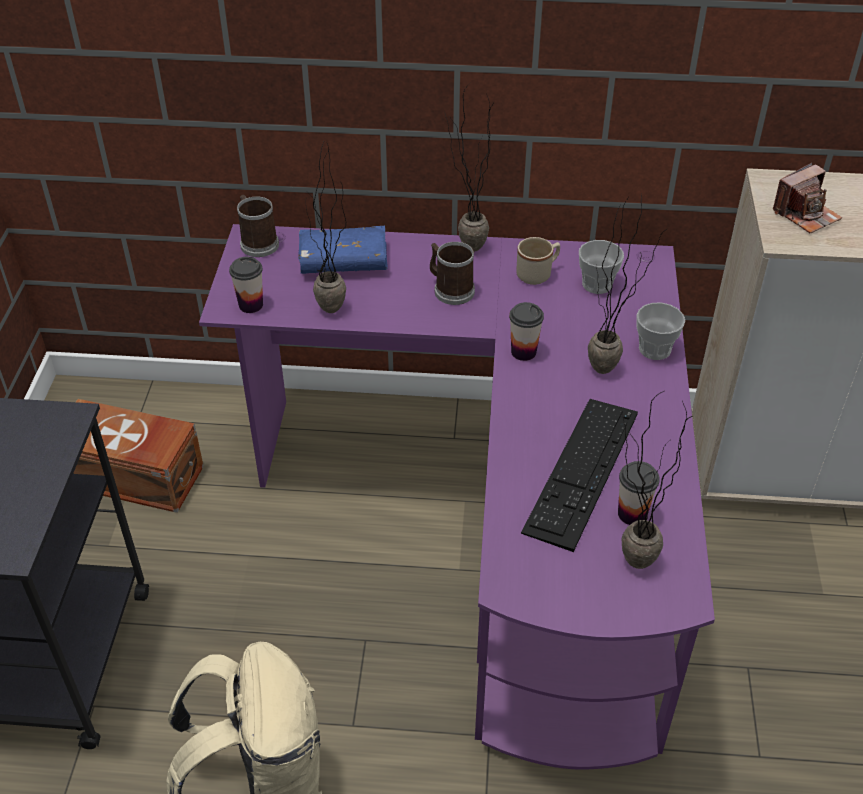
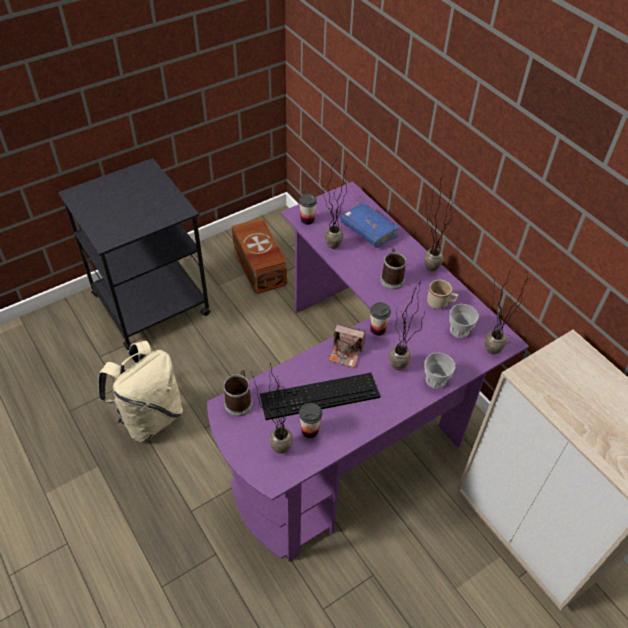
camera: 50 degrees right, 5 degrees up
(257, 243) = (348, 196): mug -> mug (239, 401)
(649, 283) = (485, 351): none -> potted plant
(805, 214) = (559, 375): camera -> camera (346, 352)

